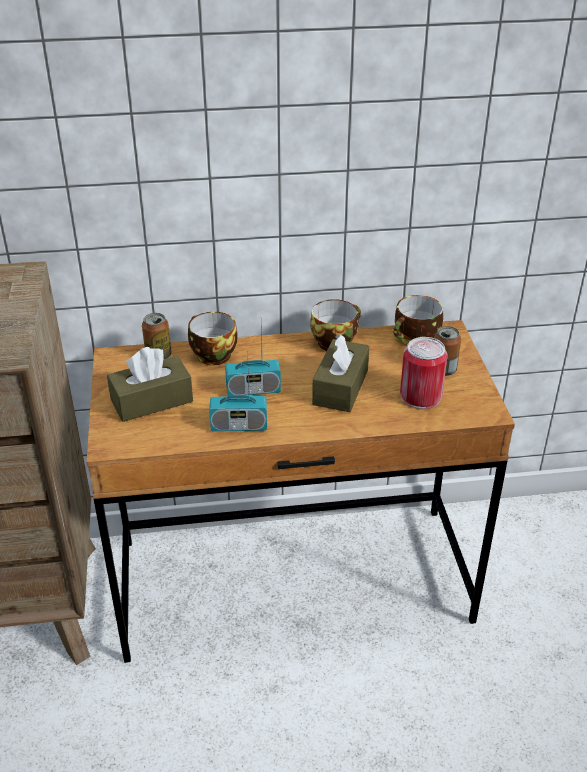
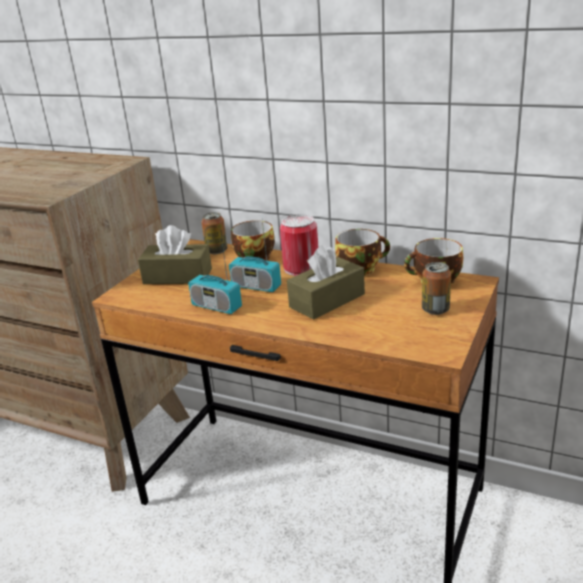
camera: 35 degrees right, 10 degrees down
(420, 396) = (390, 324): can -> can (301, 268)

